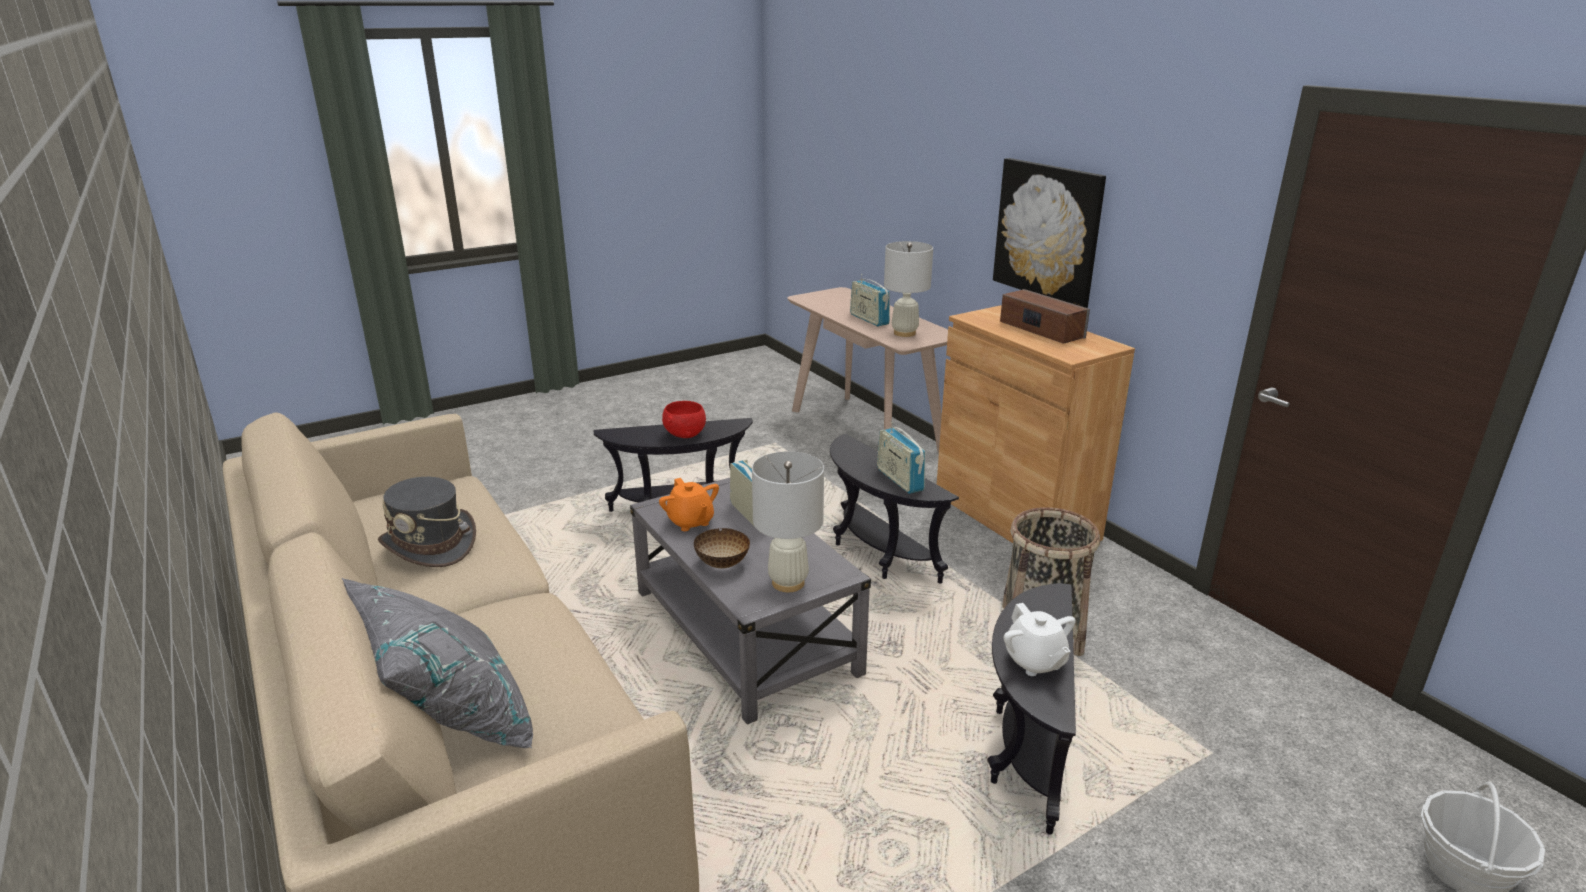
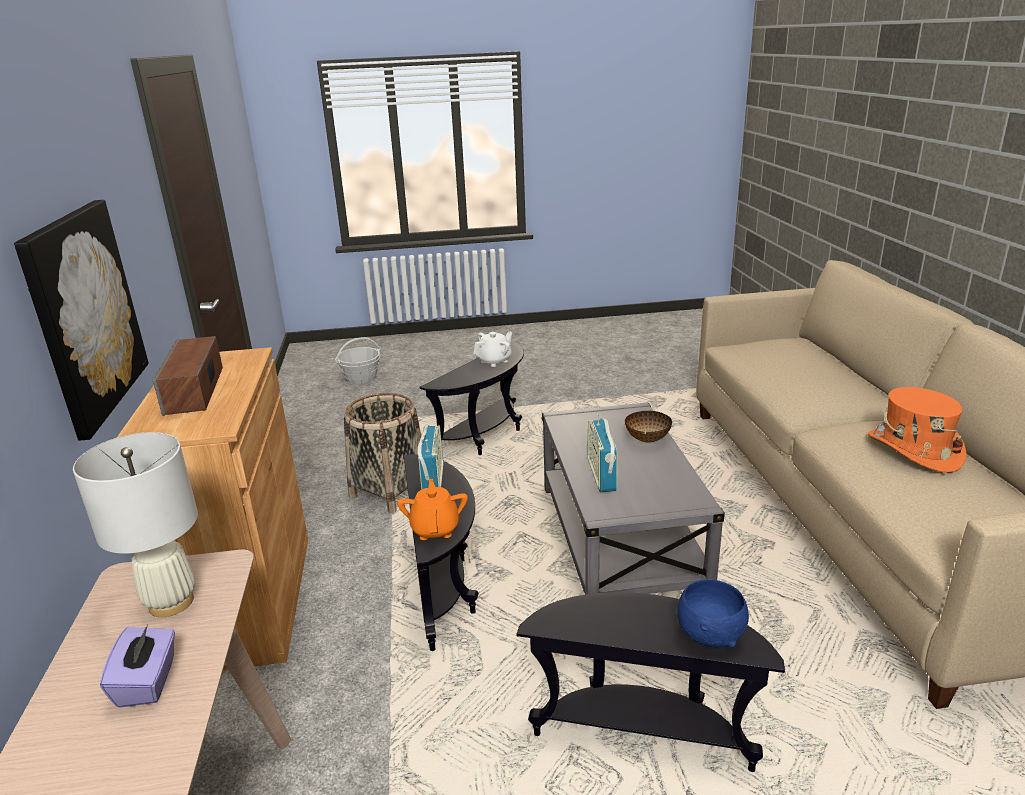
camera: 155 degrees left, 0 degrees up
(430, 545) = (913, 450): grey hat -> orange hat
(450, 719) = (828, 360): grey pillow -> none
(636, 434) = (710, 634): none -> blue bowl
(685, 434) = (633, 614): red bowl -> none
(690, 522) = (663, 480): orange teapot -> orange teapot (435, 529)
(788, 583) = (603, 418): white table lamp -> none
(869, 319) = (148, 682): radio -> purple tissue box
(1035, 662) = (494, 361): white teapot -> white teapot turned 45 degrees clockwise

